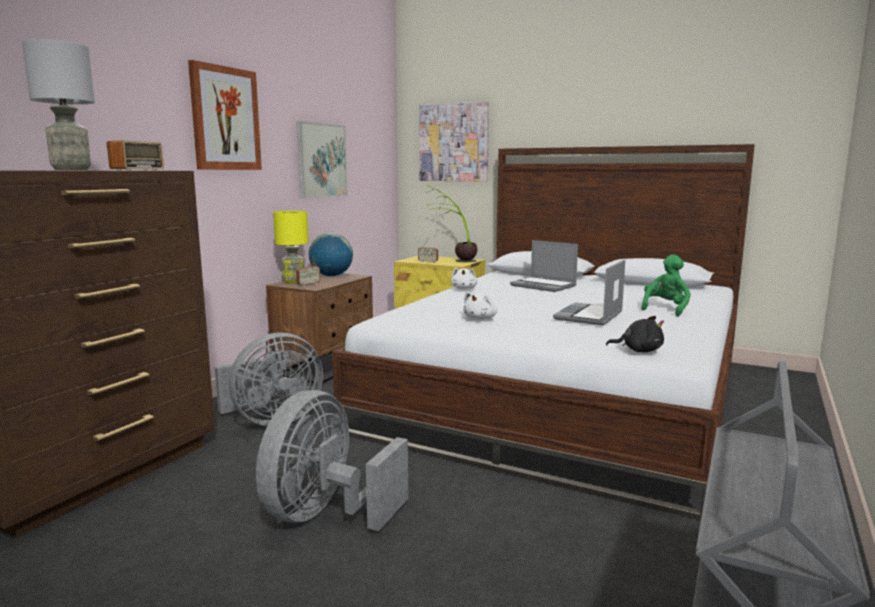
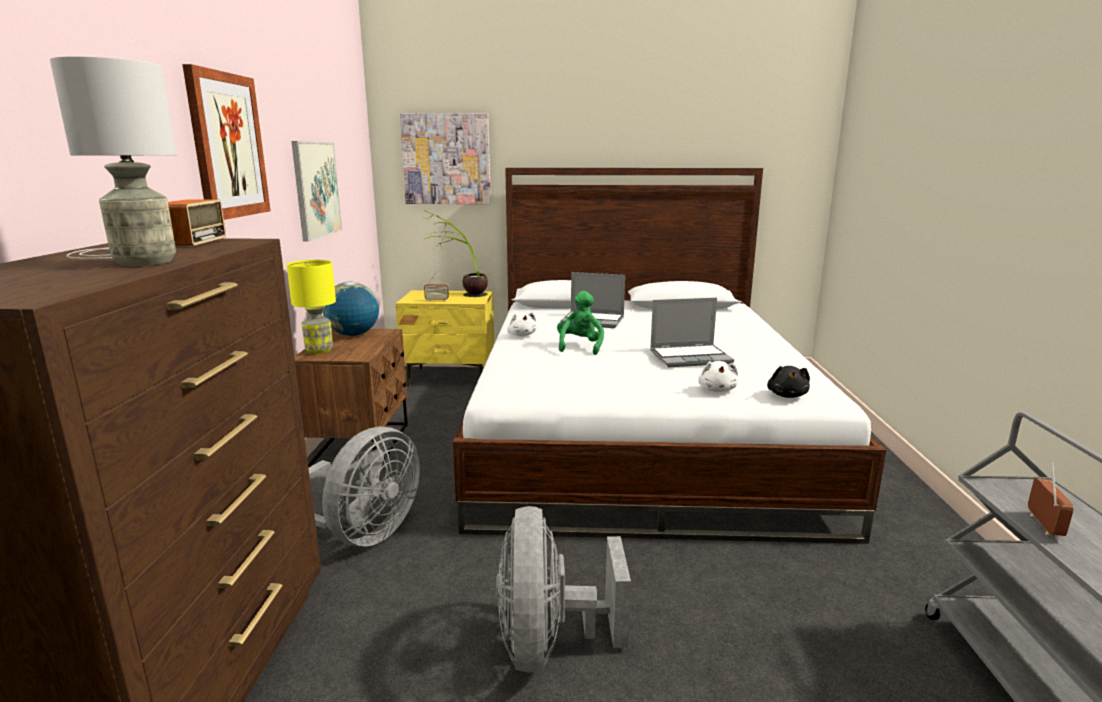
camera: 25 degrees left, 5 degrees up
(308, 285) = (345, 353): radio -> radio (1043, 525)
(480, 319) = (598, 376): white plush toy -> white plush toy (717, 390)
(589, 316) = (691, 357): laptop -> laptop turned 105 degrees counterclockwise
(638, 350) = (787, 395): black plush toy -> black plush toy turned 105 degrees clockwise
(665, 309) = (737, 338): green plush toy -> green plush toy (580, 347)

